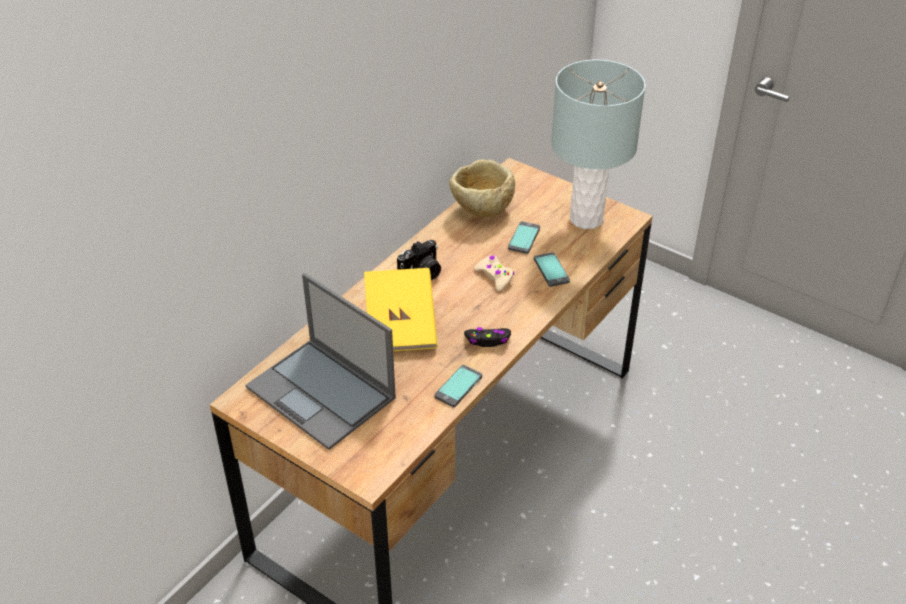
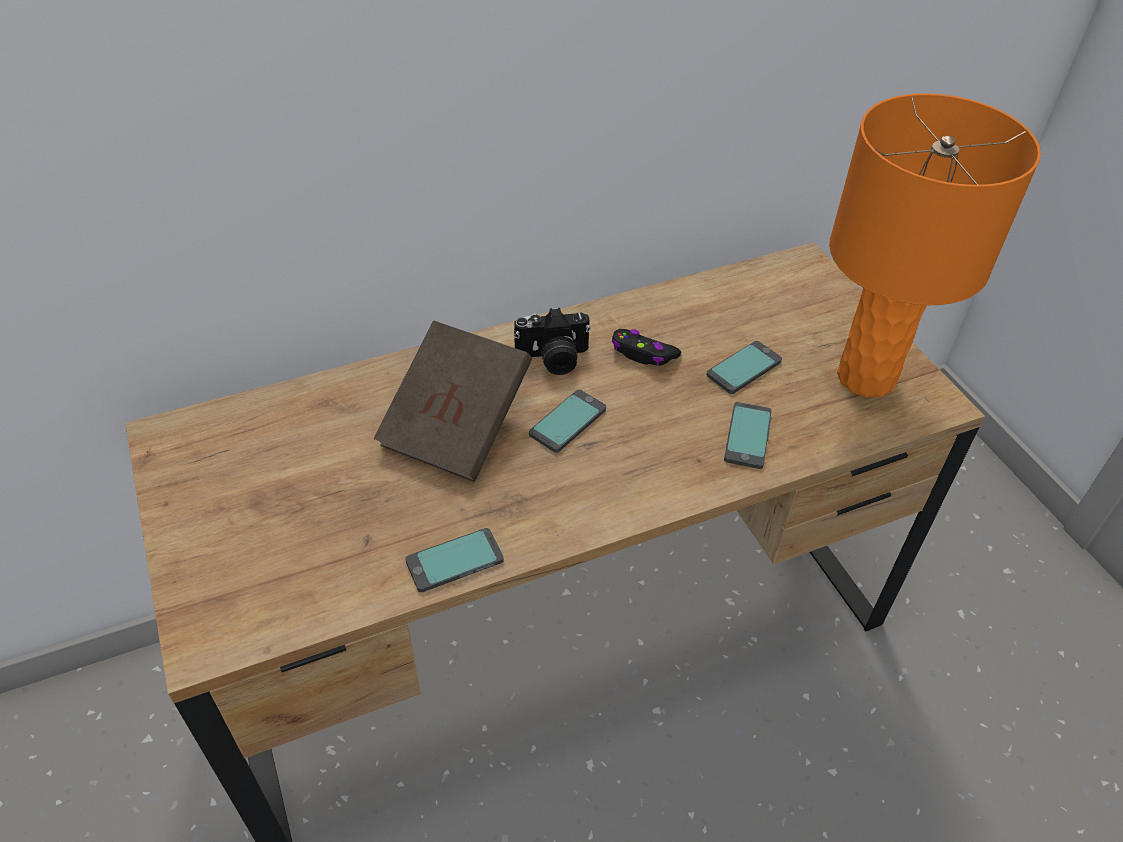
camera: 30 degrees right, 5 degrees up
(322, 393) = (267, 476): laptop -> none
(401, 326) = (457, 425): yellow book -> brown book
(457, 300) = (567, 422): none -> phone
(481, 209) = (714, 301): beige bowl -> none
(488, 340) = (560, 506): black game controller -> black game controller (643, 354)
(495, 276) = (653, 409): beige game controller -> none
(586, 218) = (867, 377): grey table lamp -> orange table lamp

